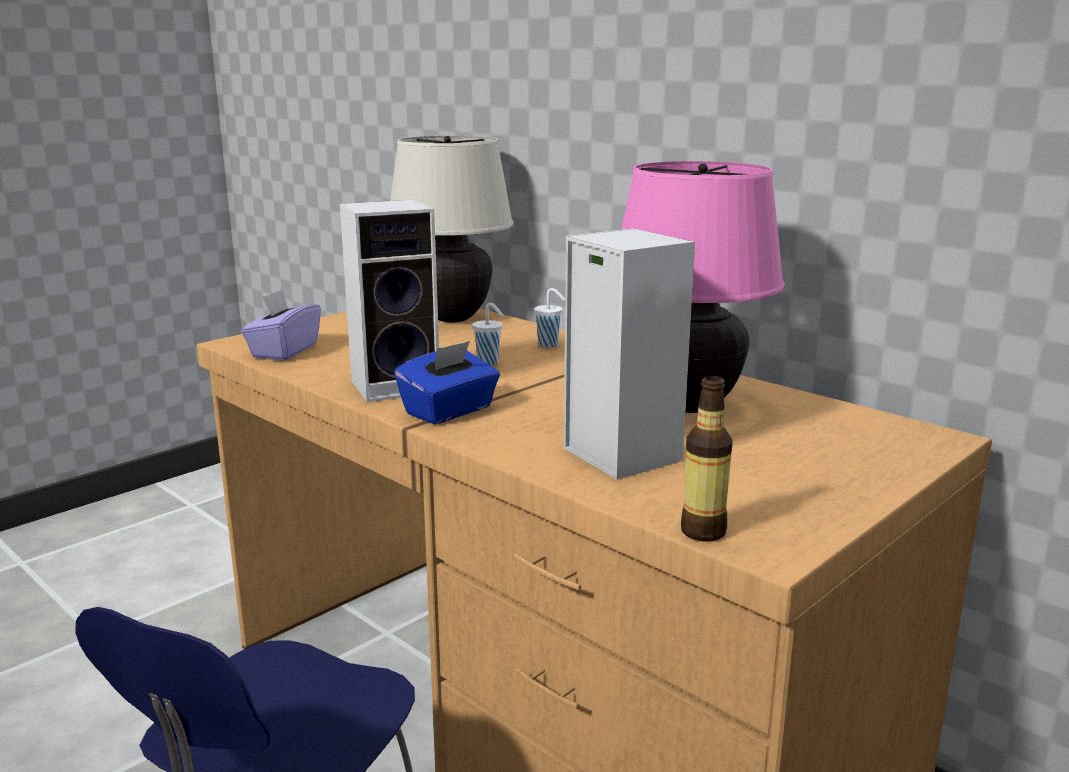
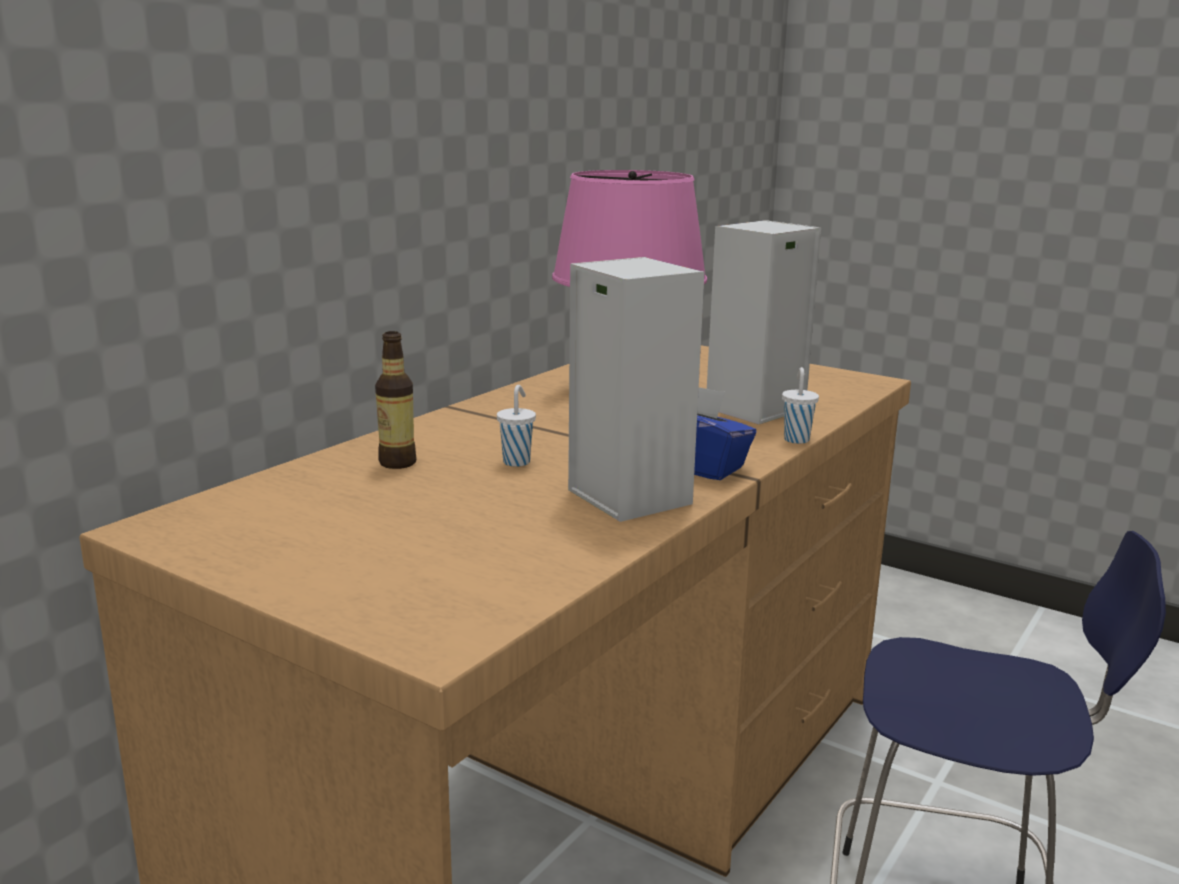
camera: 100 degrees left, 0 degrees up
(284, 351) = (489, 589): purple tissue box -> none
(452, 318) = (284, 497): beige table lamp -> none
(549, 345) = (434, 440): white cup -> white cup (796, 439)
(703, 532) = (865, 392): bottle -> bottle (397, 463)

